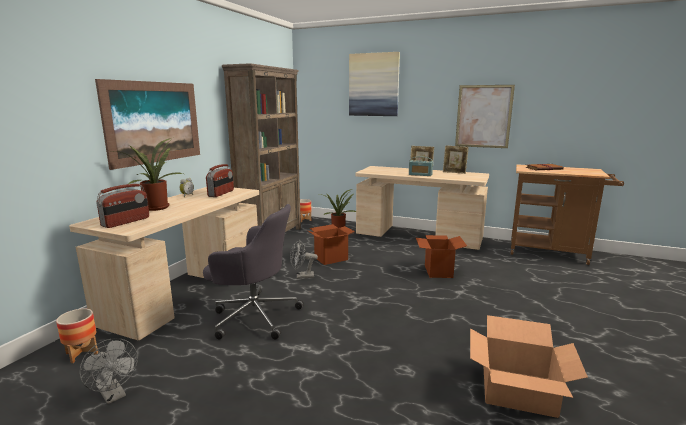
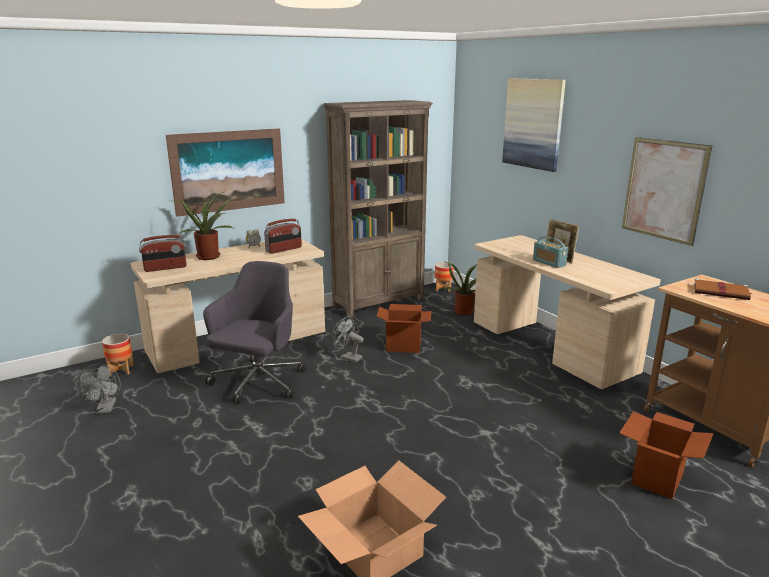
camera: 35 degrees right, 5 degrees up
(254, 316) = (257, 383): grey office chair -> grey office chair turned 120 degrees counterclockwise
(438, 271) = (500, 400): cardboard box -> cardboard box (657, 478)
(454, 172) = (608, 268): picture frame -> none

